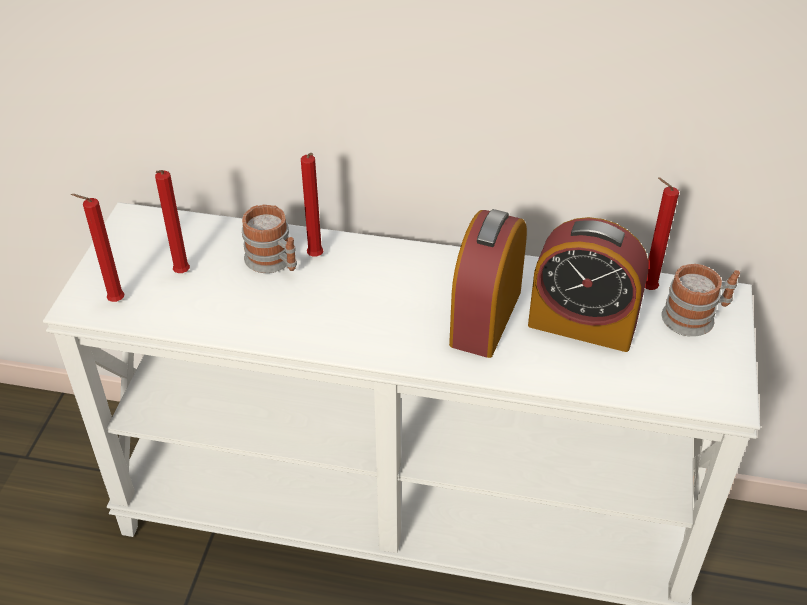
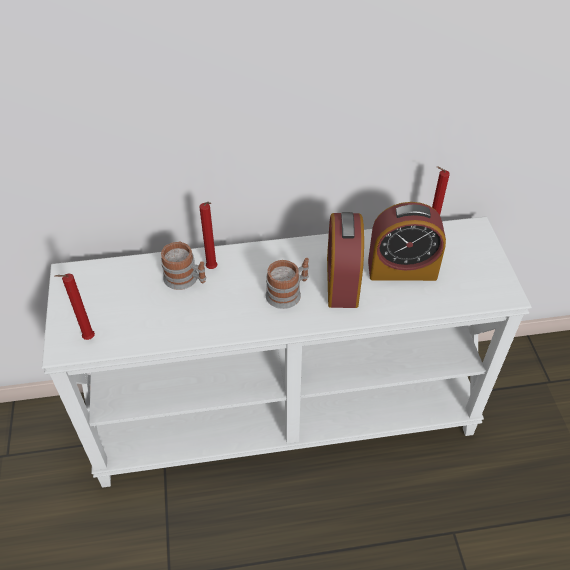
camera: 20 degrees left, 5 degrees up
(181, 275) = (125, 306): red candle -> none
(696, 317) = (465, 246): mug -> mug (288, 293)

